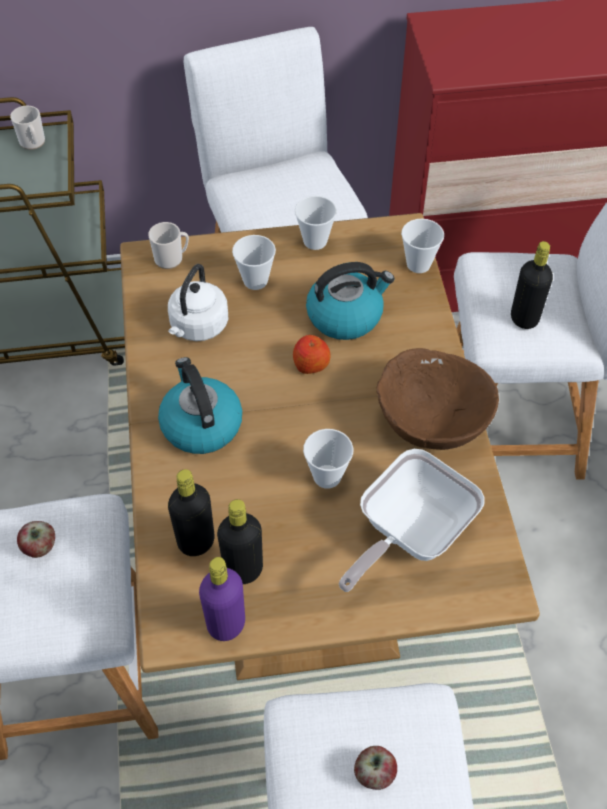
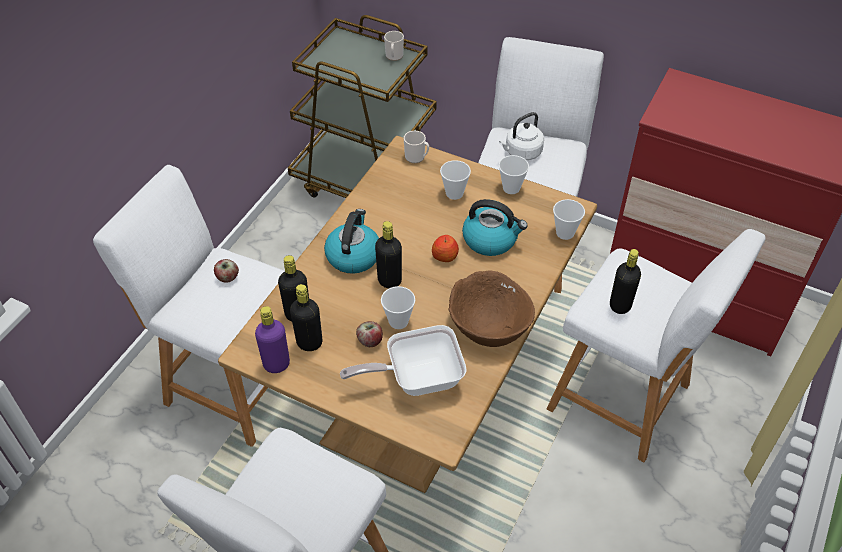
camera: 35 degrees right, 5 degrees down
(198, 327) = (398, 202): white kettle -> white kettle (521, 152)
(272, 431) = (389, 280): none -> black bottle
(374, 773) = (298, 495): apple -> apple (370, 341)

